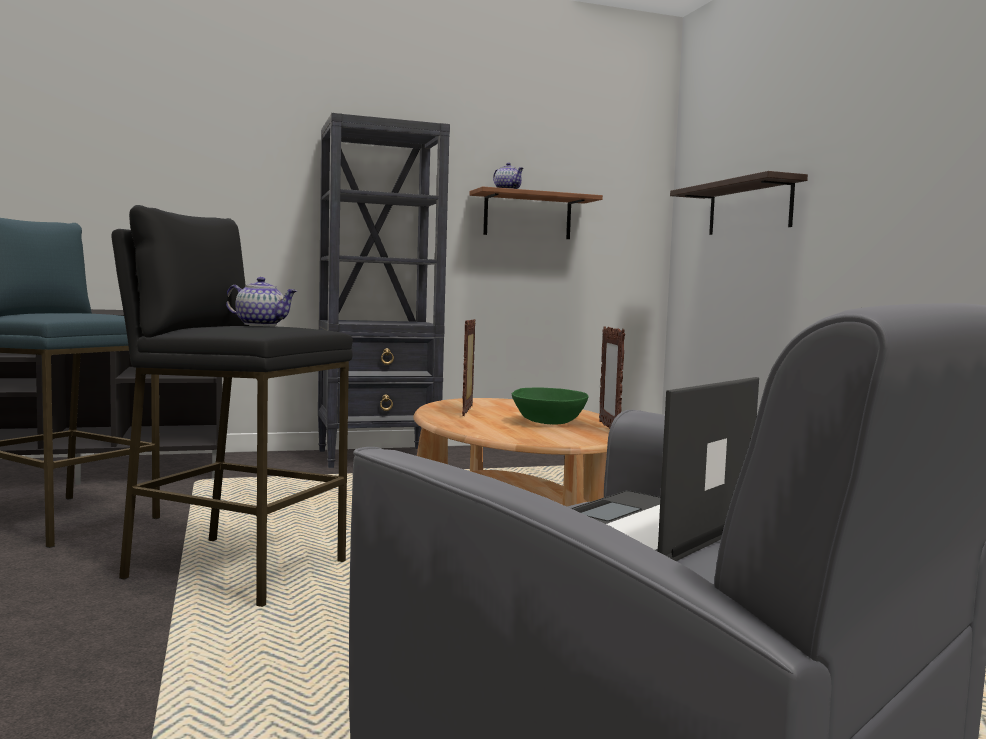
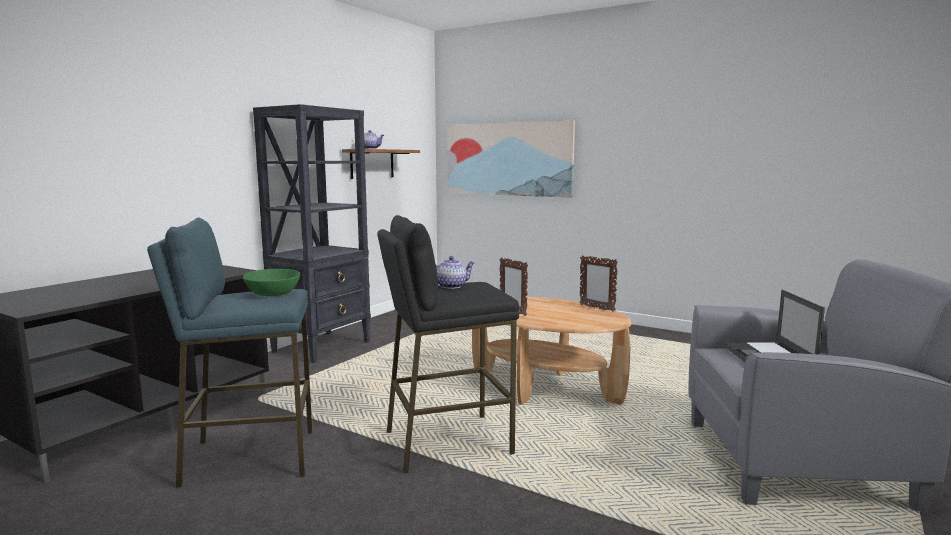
camera: 40 degrees left, 5 degrees up
(549, 422) = (567, 310): green bowl -> green bowl (273, 294)
(749, 207) = (507, 159): shelf -> picture

